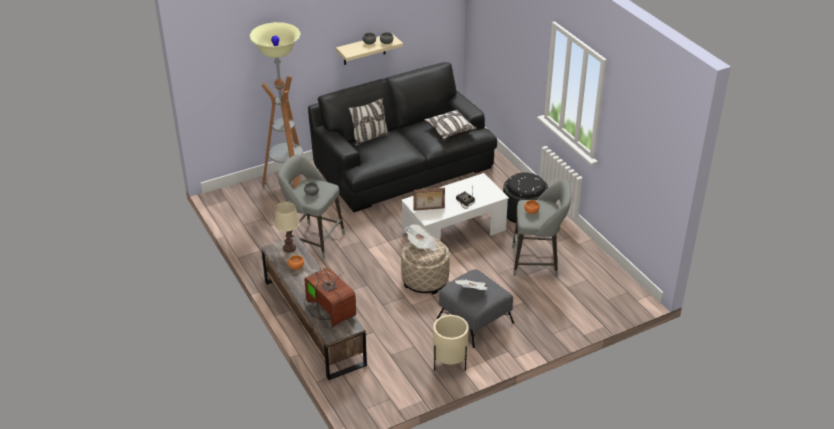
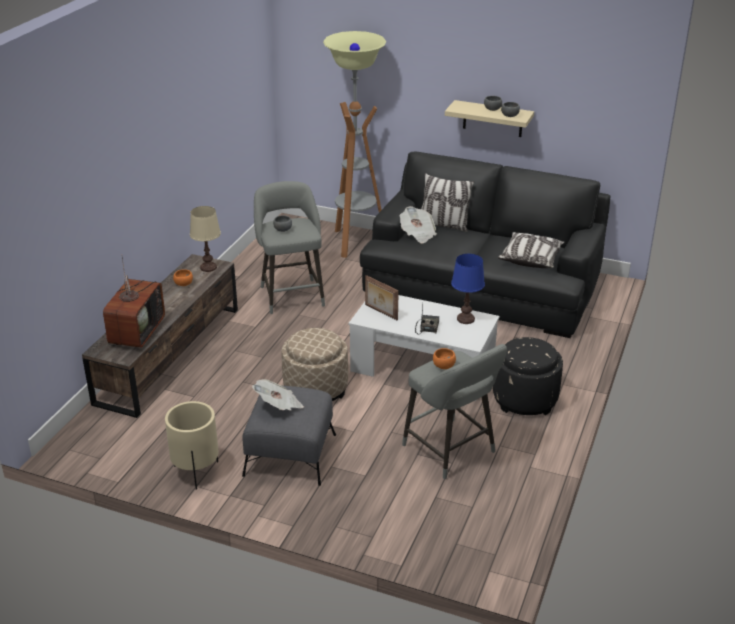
camera: 50 degrees right, 5 degrees down
(421, 245) = (314, 336): newspaper -> newspaper (417, 234)
(473, 185) = (466, 319): none -> blue table lamp

